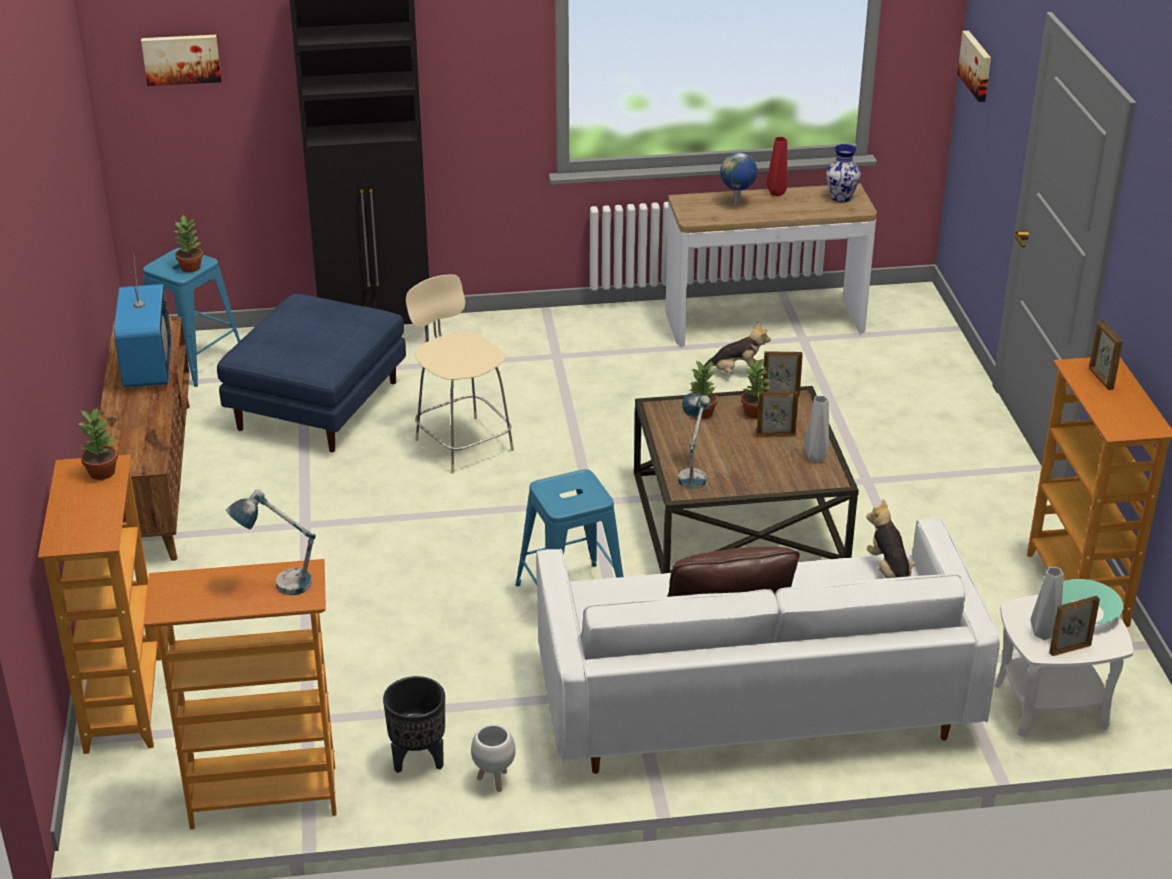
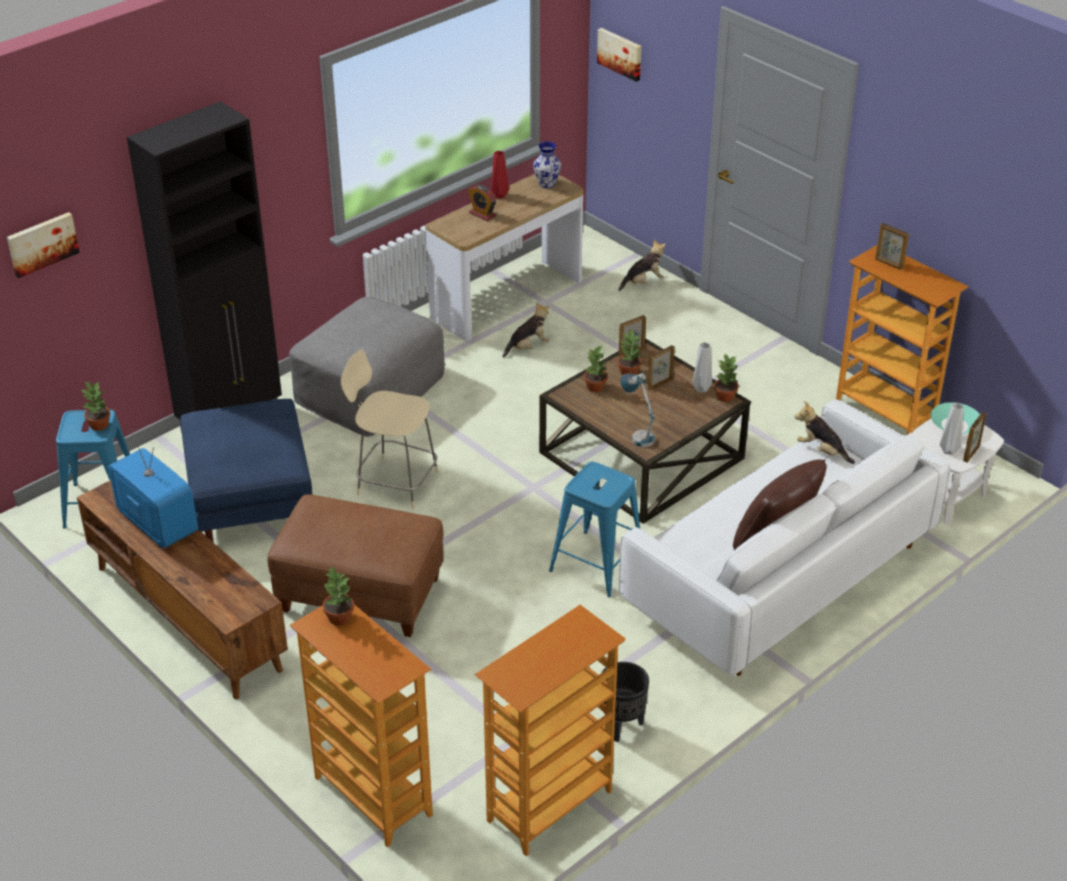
camera: 35 degrees left, 5 degrees up
(278, 583) = (572, 637): table lamp -> none
(314, 527) = (359, 596): none -> brown ottoman
(494, 781) = (684, 714): white planter -> none
(535, 352) = (369, 388): none -> grey ottoman
(737, 204) = (482, 214): globe -> alarm clock
(834, 474) = (725, 396): none -> potted plant
(933, 357) = (643, 282): none -> plush toy

